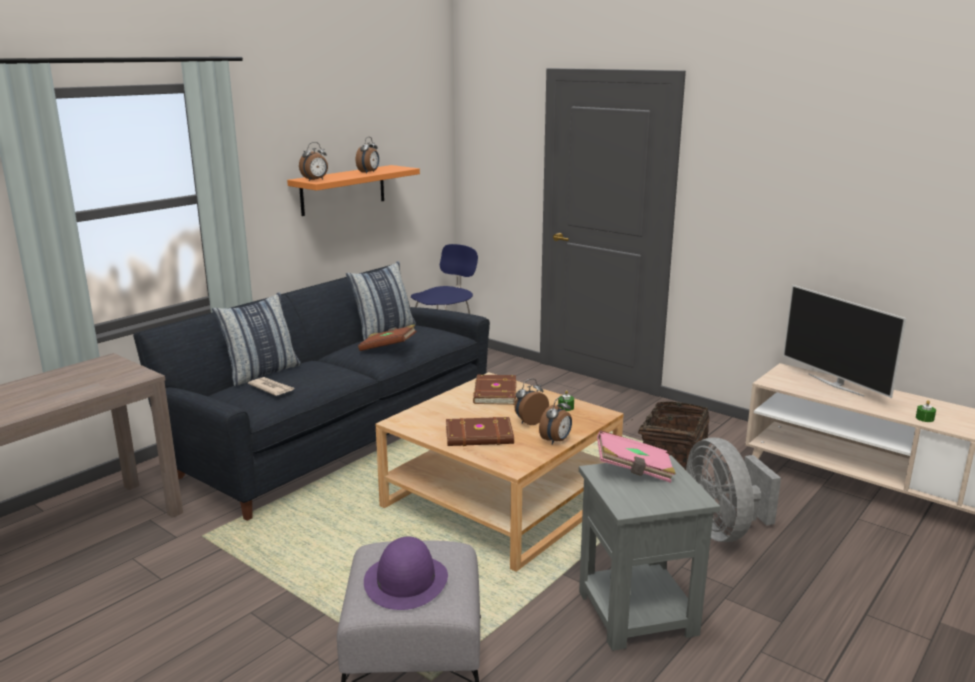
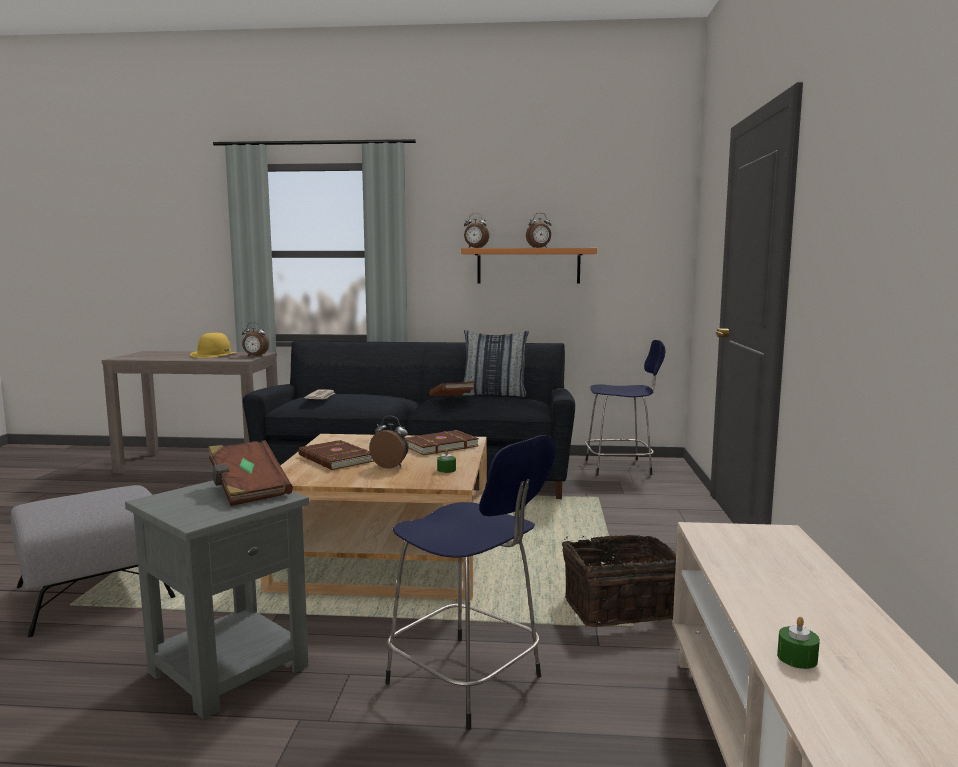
camera: 55 degrees right, 10 degrees down
(57, 382) = (214, 354): none -> yellow hat
(262, 373) = (352, 392): pillow -> none
(406, 580) = (73, 501): purple hat -> none
(556, 441) = (359, 480): alarm clock -> alarm clock (255, 356)
(634, 471) = (248, 490): pink book -> brown book
(723, 530) = (468, 682): grey fan -> blue stool
(836, 385) = (795, 569): television -> none

